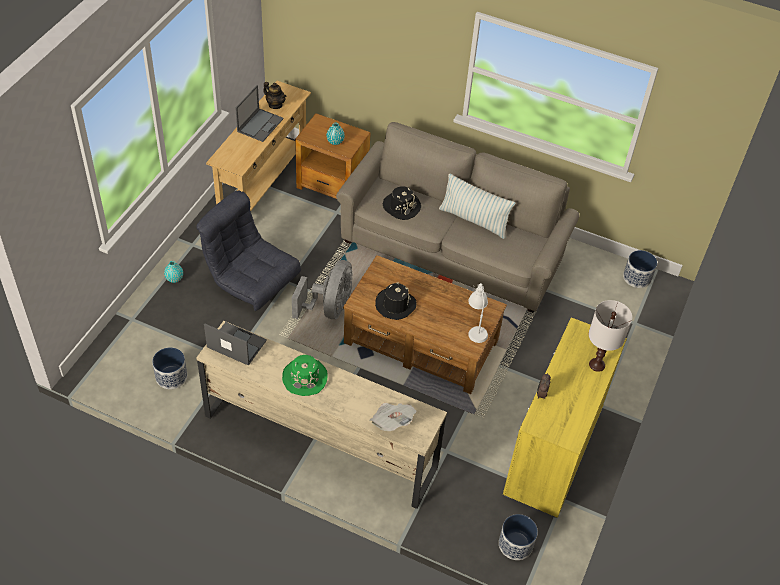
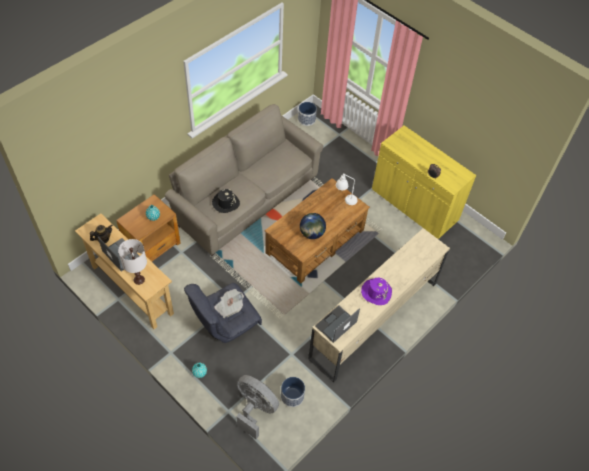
camera: 70 degrees left, 5 degrees up
(305, 377) = (376, 292): green hat -> purple hat
(329, 308) = (268, 283): grey fan -> grey fan (255, 409)
(392, 422) = (423, 257): newspaper -> newspaper (229, 307)
(395, 305) = (312, 233): black hat -> globe
(474, 220) = (255, 169): pillow -> none
(515, 545) = (470, 245): planter -> none
(597, 365) = (419, 144): white table lamp -> white table lamp (139, 279)

